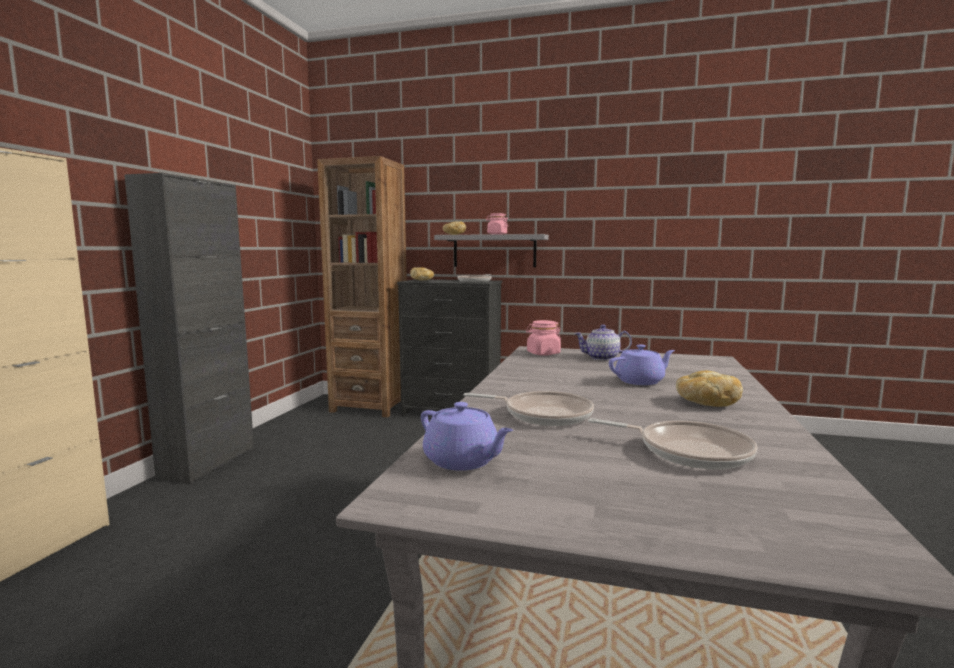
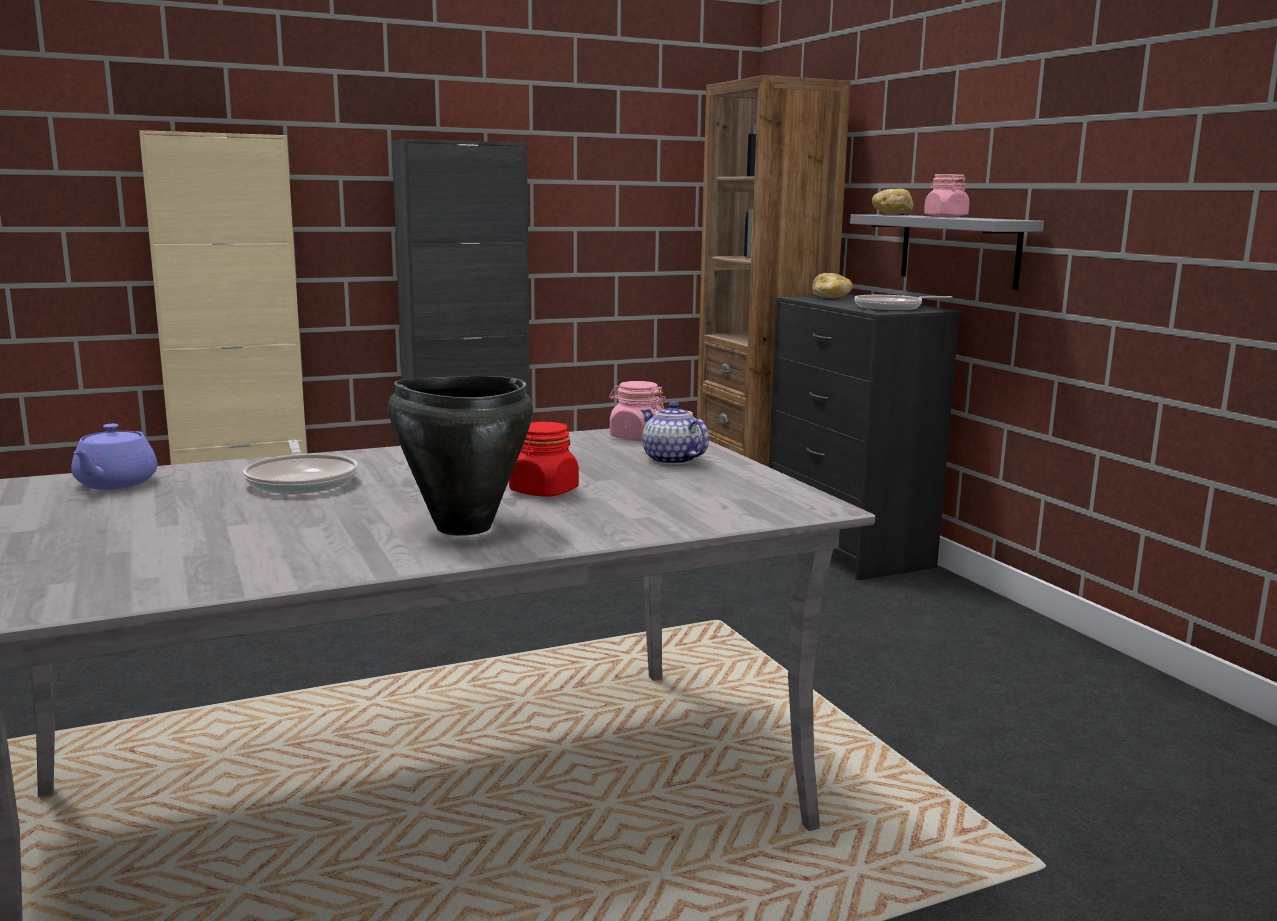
camera: 50 degrees right, 5 degrees up
(640, 381) = (543, 491): purple teapot -> red jar
(687, 451) = (225, 538): frying pan -> none
(705, 403) = (462, 527): bread -> black cooking pot

